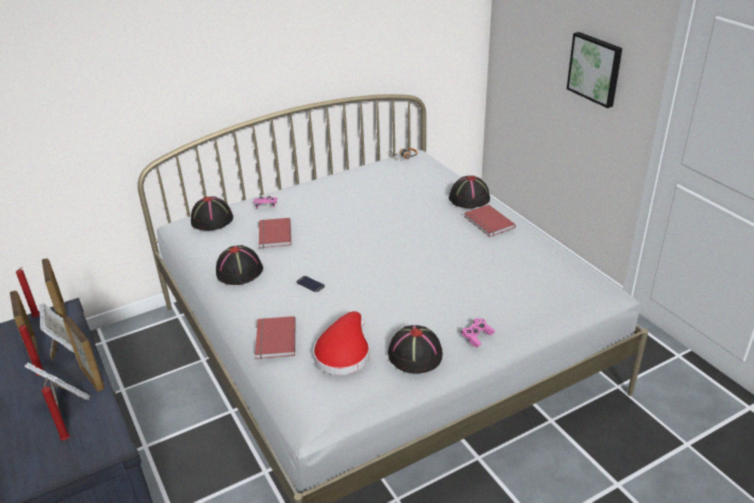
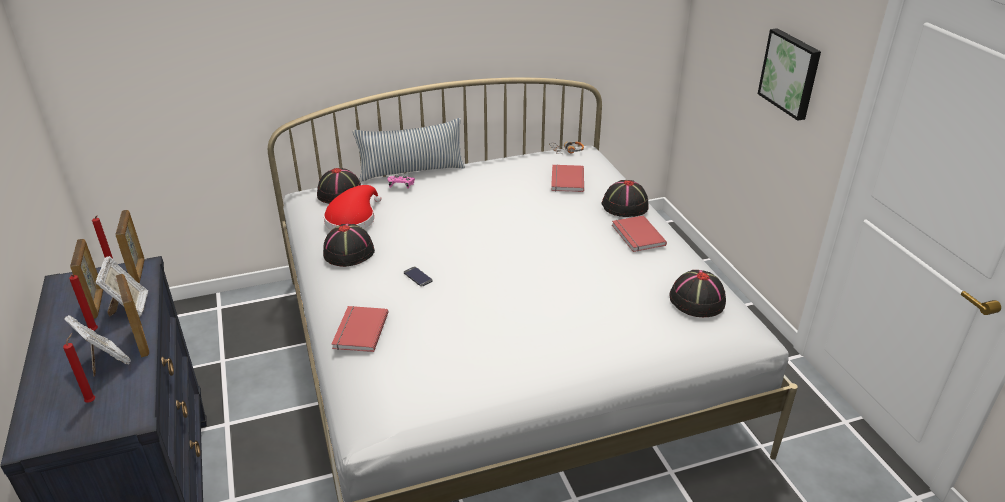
camera: 10 degrees right, 0 degrees up
(270, 191) = (412, 171): none -> pillow
(273, 235) = (397, 218): red book -> red book (566, 180)
(343, 353) = (427, 357): red hat -> red hat (352, 219)
(414, 355) = (503, 371): black hat -> black hat (696, 300)
(477, 336) = (580, 362): pink game controller -> none

